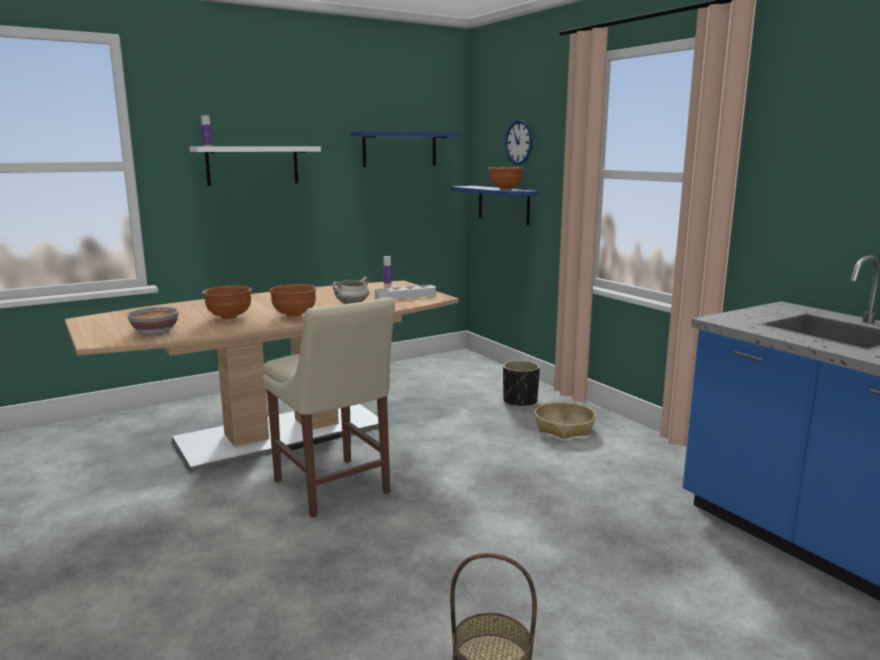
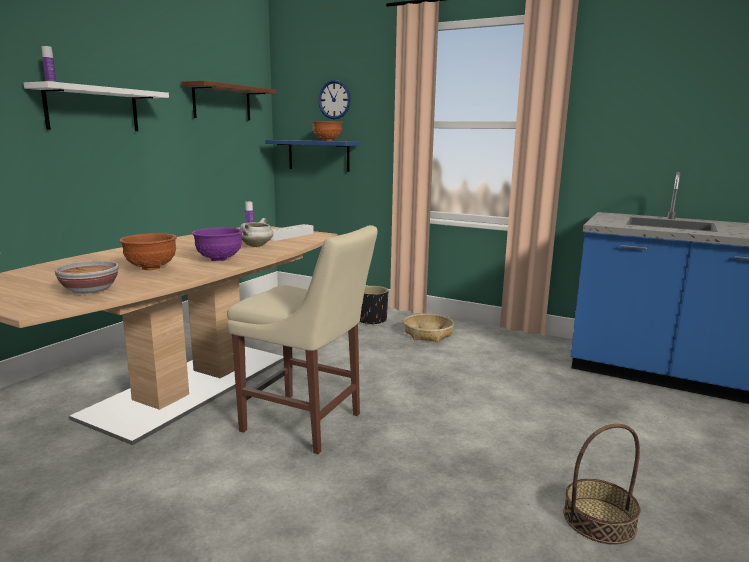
camera: 30 degrees left, 0 degrees up
(294, 315) = (219, 259): brown bowl -> purple bowl
(399, 149) = (222, 102): blue shelf -> brown shelf

